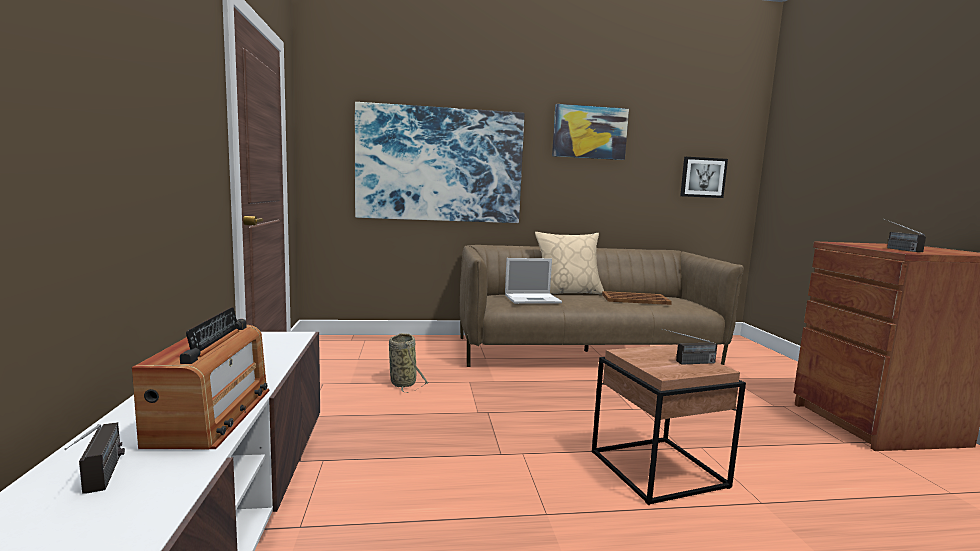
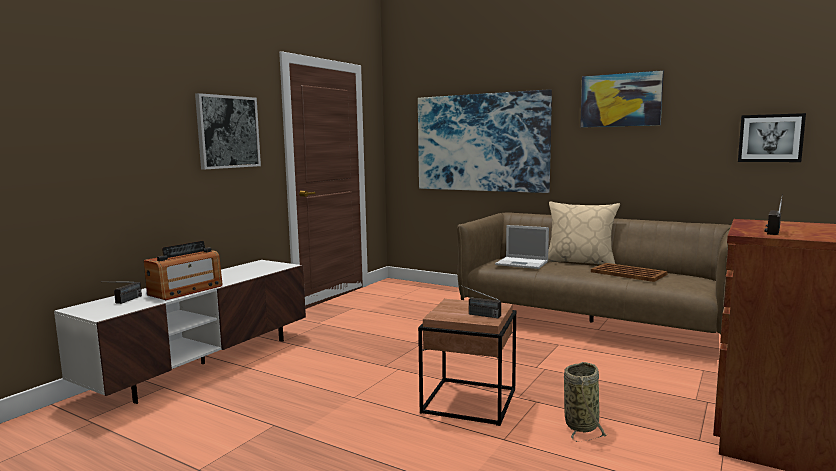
camera: 40 degrees right, 0 degrees up
(177, 99) = (228, 132): none -> picture
(402, 382) = (399, 316): basket -> basket (581, 424)

